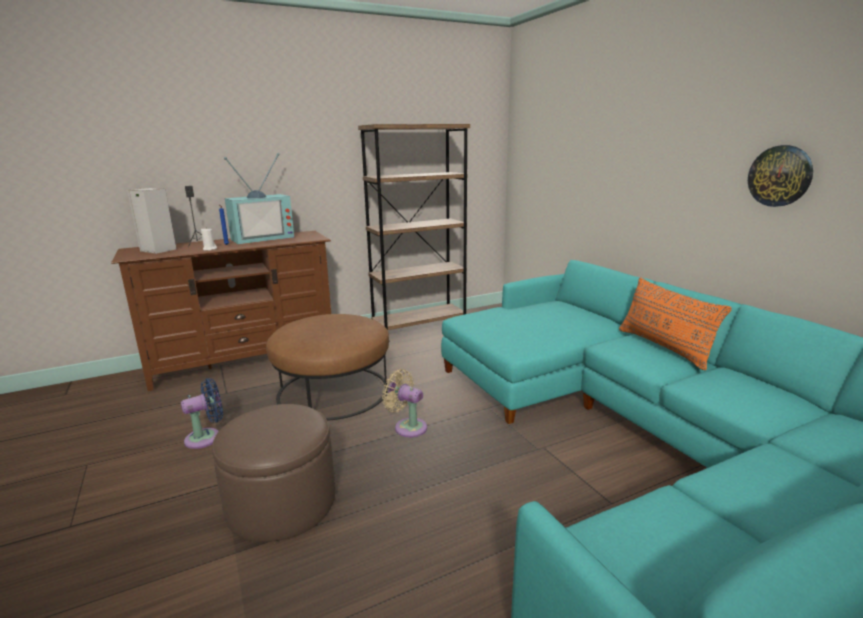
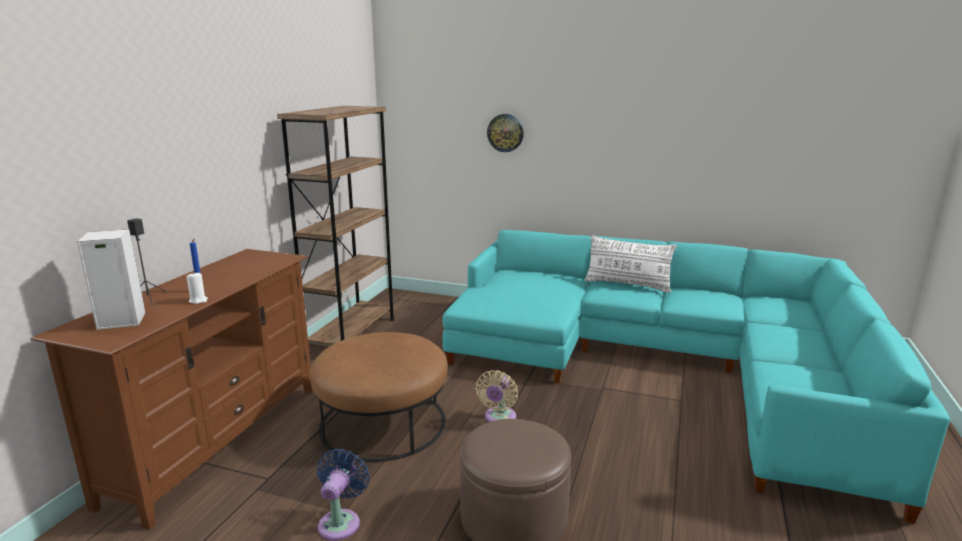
camera: 45 degrees left, 0 degrees up
(262, 238) = (215, 271): television -> none
(407, 427) = (499, 418): beige fan -> beige fan turned 60 degrees counterclockwise
(664, 347) = (627, 285): orange pillow -> white pillow
(780, 176) = (672, 151): wall clock -> wall clock (505, 133)

